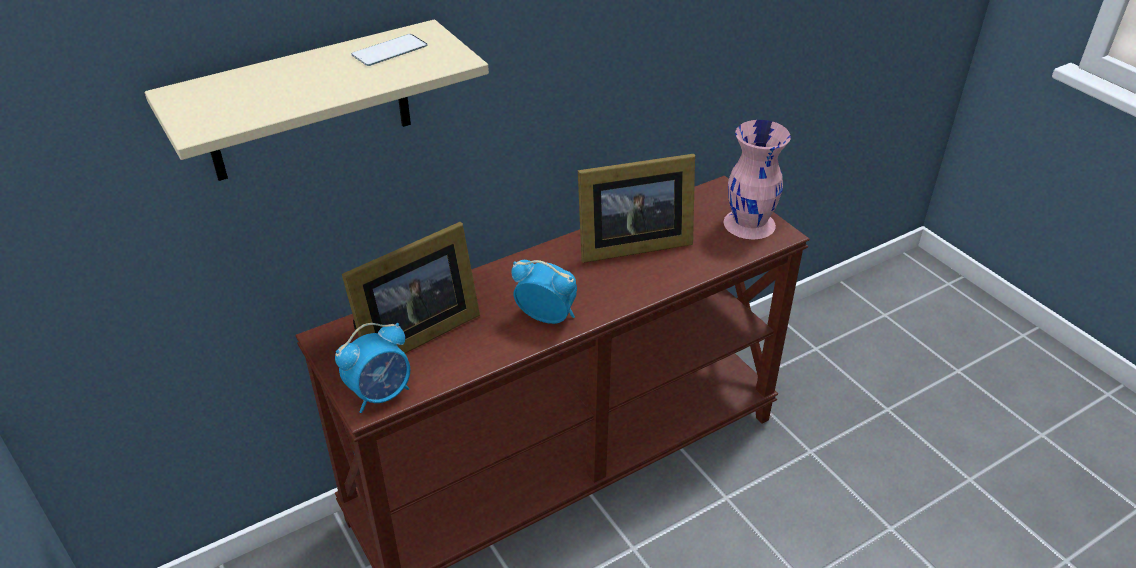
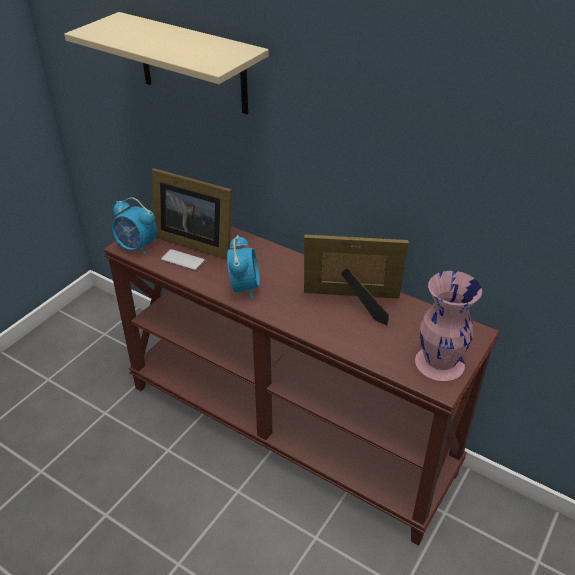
camera: 65 degrees right, 0 degrees up
(389, 50) = (210, 48): phone -> phone (183, 260)
(629, 244) = (354, 302): picture frame -> picture frame turned 135 degrees clockwise

